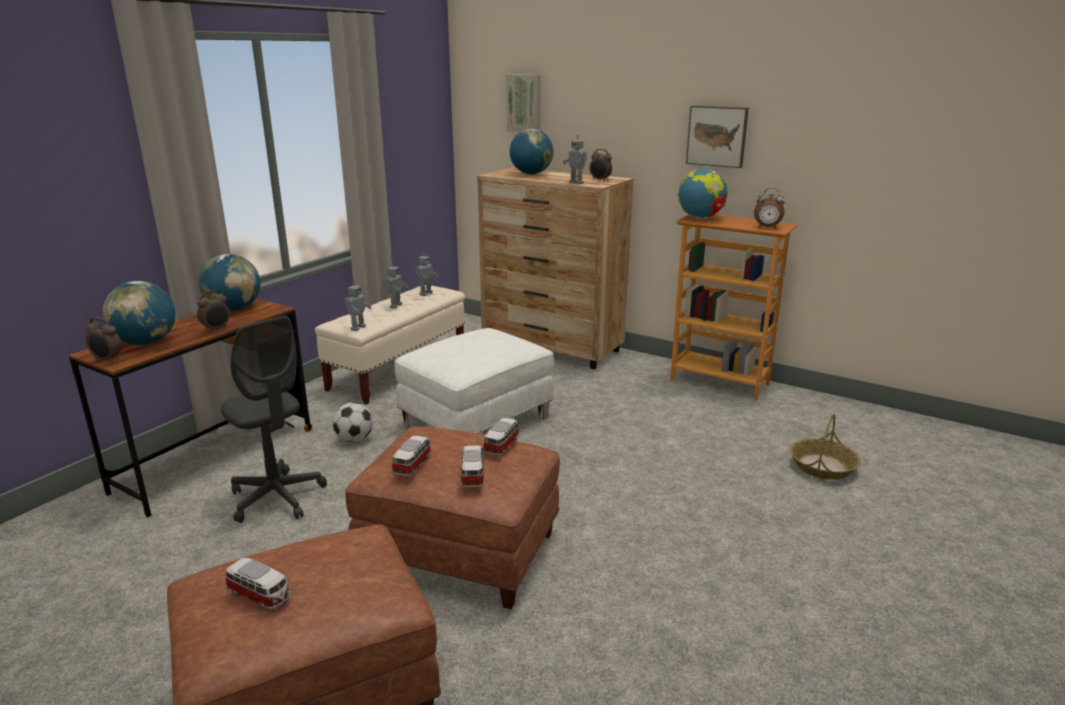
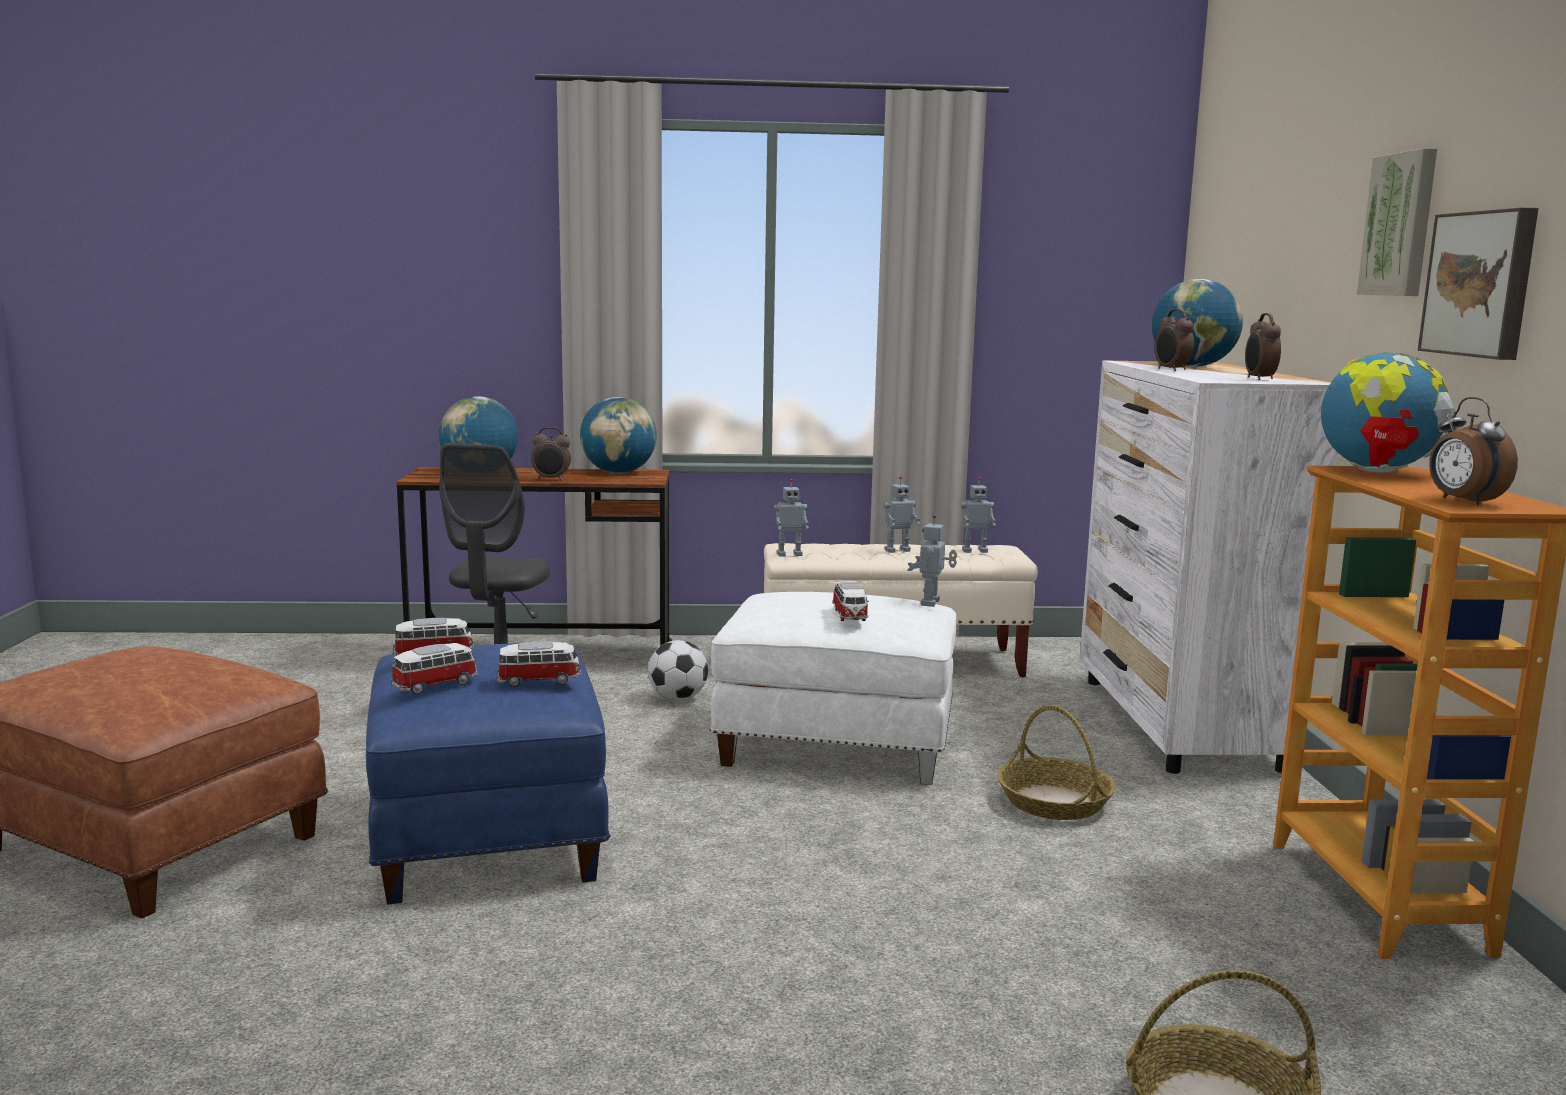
camera: 55 degrees right, 10 degrees down
(107, 360) = (421, 475): alarm clock -> alarm clock (1171, 370)
(260, 596) = (106, 666): toy car -> toy car (850, 616)
(458, 553) = (485, 833): brown ottoman -> blue ottoman
(524, 103) = (1250, 240): picture -> picture (1401, 225)
(553, 347) = (1177, 723): brown dresser -> white dresser
(577, 183) = (1195, 376): toy robot -> toy robot (932, 603)
(593, 400) = (1055, 802): none -> basket

